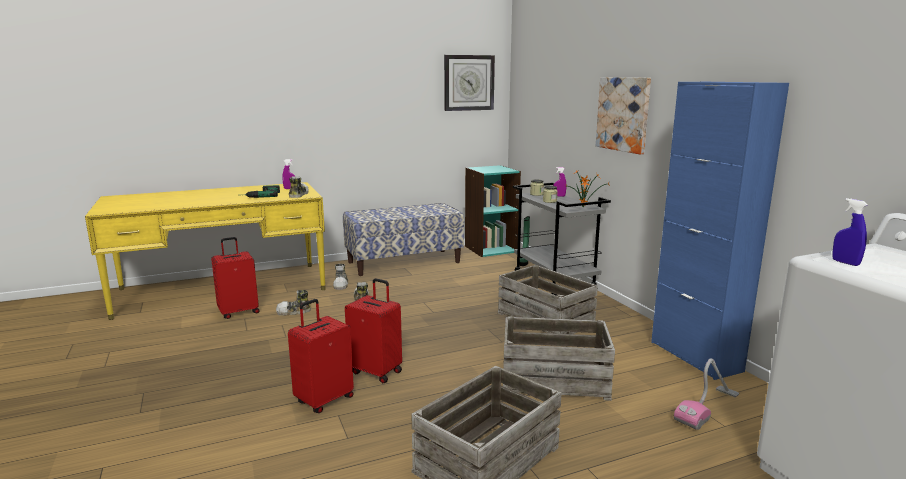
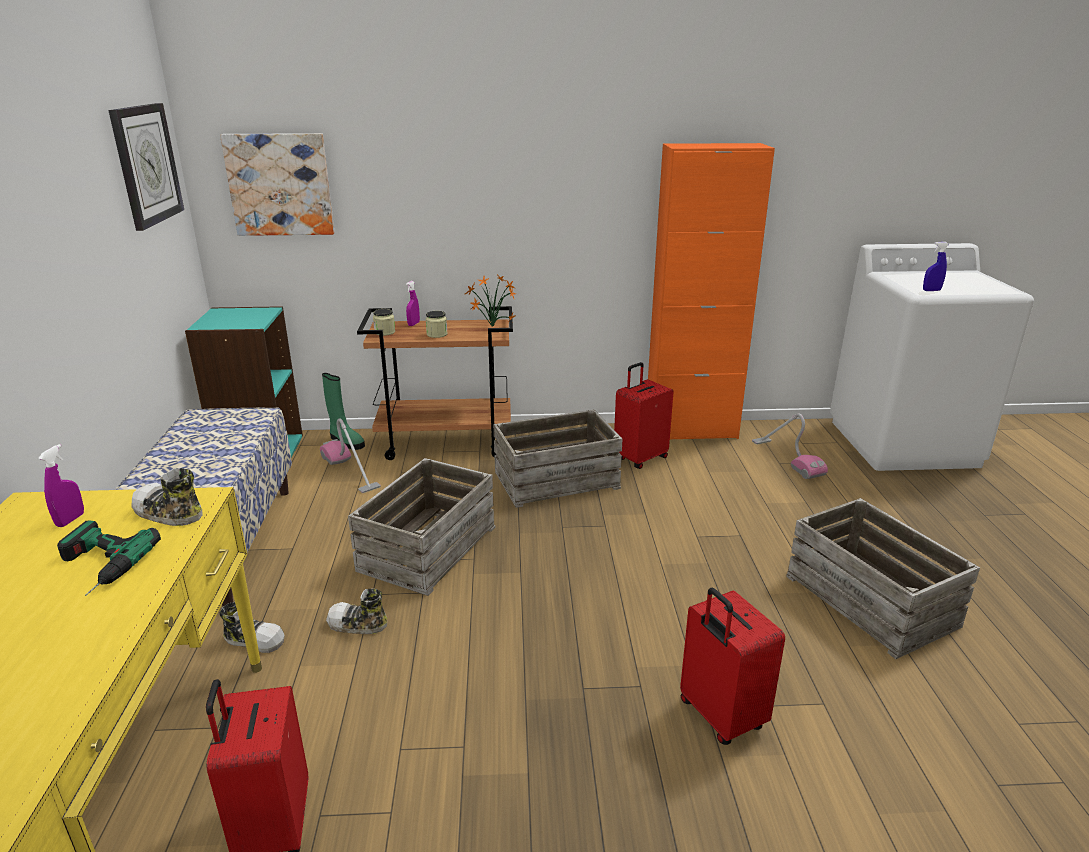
camera: 70 degrees left, 10 degrees up
(293, 312) = (346, 725): shoe -> none
(377, 371) = (649, 649): red suitcase -> red suitcase (640, 458)
(493, 269) = (350, 471): none -> vacuum cleaner
(554, 378) = (712, 516): crate -> crate (427, 548)
(555, 282) = (447, 442): grey cart -> brown cart
(623, 114) = (518, 190): picture -> picture (280, 184)
(695, 356) = (690, 431): blue cabinet -> orange cabinet

